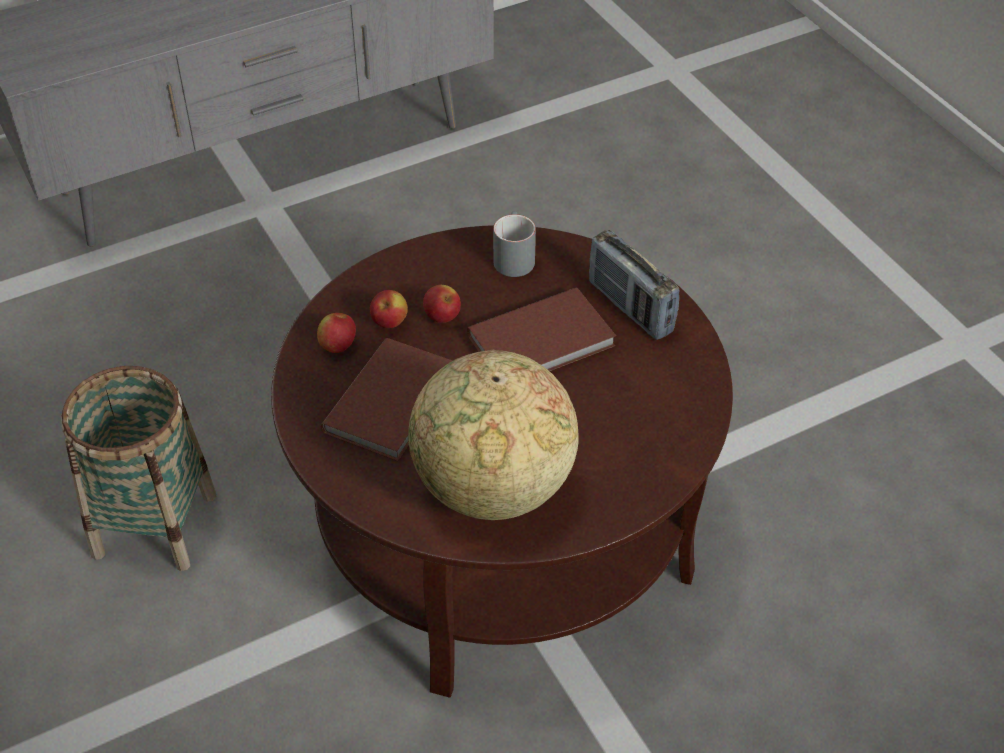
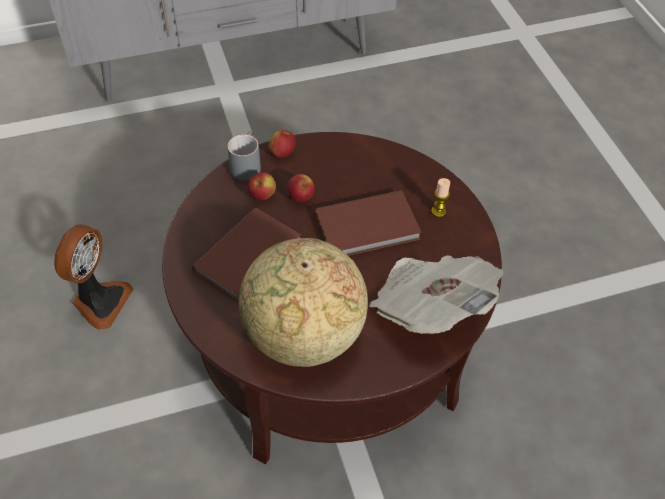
camera: 10 degrees right, 5 degrees up
(154, 524) = (99, 301): basket -> fan
(338, 346) = (222, 207): apple -> apple (282, 153)
(512, 257) = (362, 159): grey mug -> grey mug (246, 165)
(630, 308) = (438, 211): radio -> candle
(648, 426) = (430, 307): none -> newspaper

